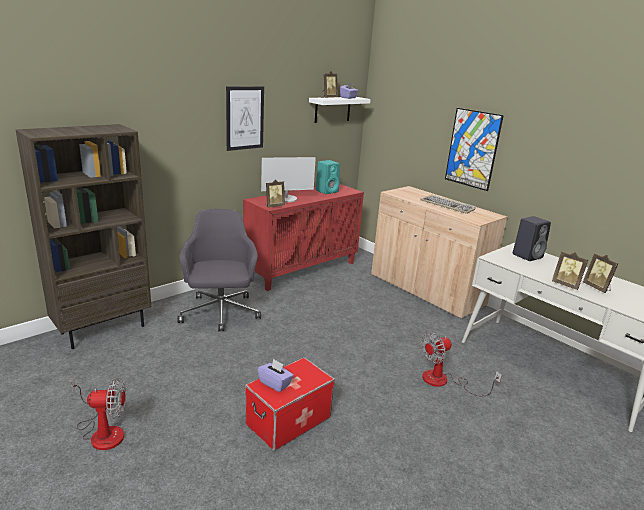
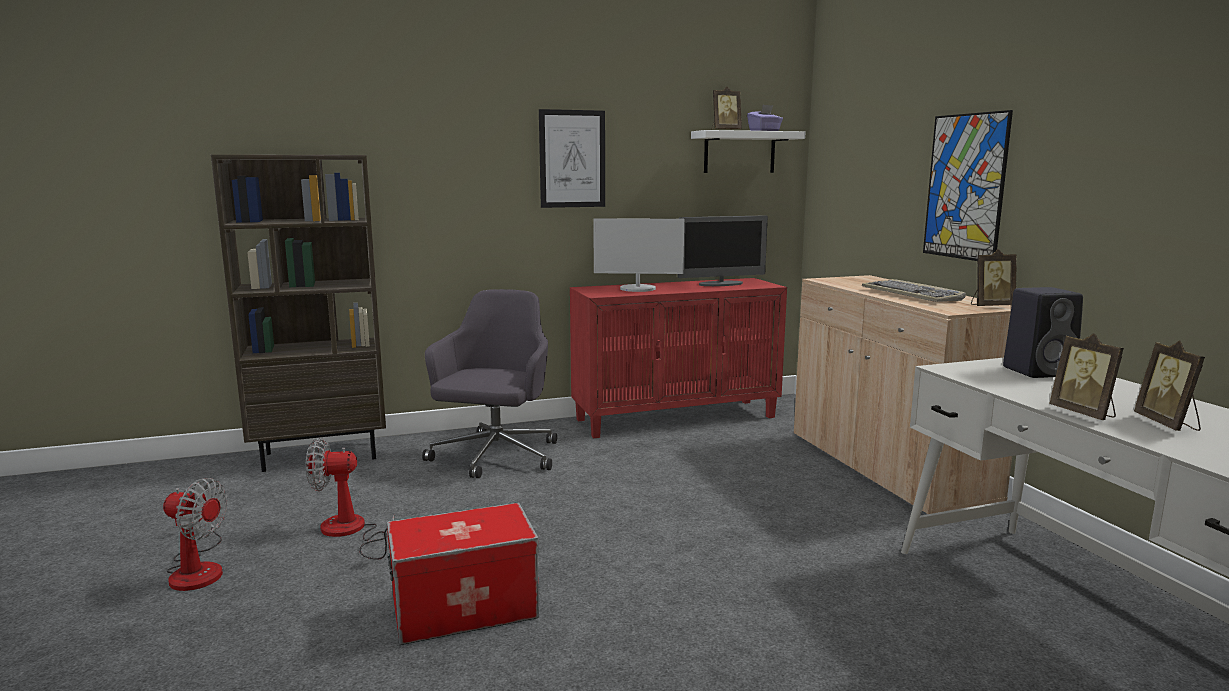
camera: 25 degrees right, 10 degrees down
(274, 206) = (605, 294): picture frame -> picture frame (990, 306)
(275, 383) = (433, 527): purple tissue box -> none
(327, 191) = (721, 284): turquoise speaker -> monitor
(444, 381) = (809, 607): fan -> fan (350, 532)

